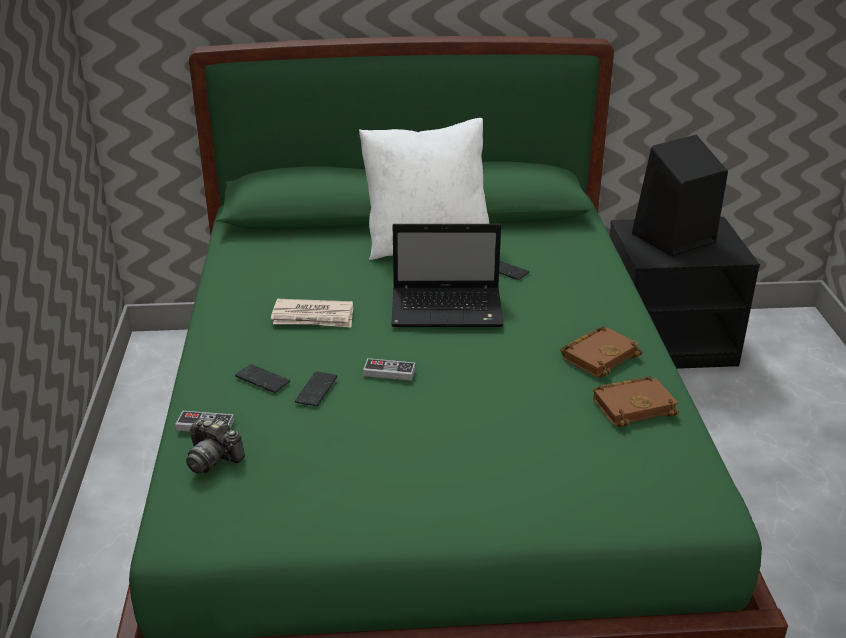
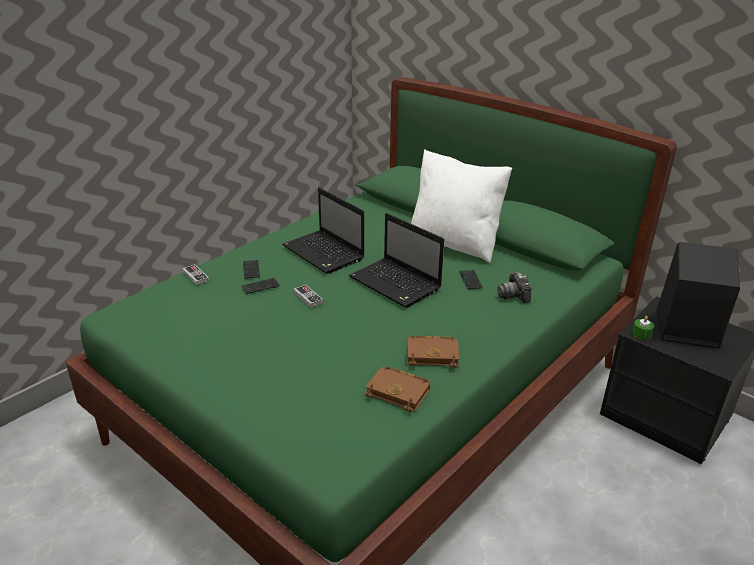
camera: 45 degrees right, 0 degrees up
(213, 458) = (171, 291): camera -> camera (514, 295)
(313, 317) = (325, 253): newspaper -> laptop
(651, 259) = (641, 334): none -> green candle

